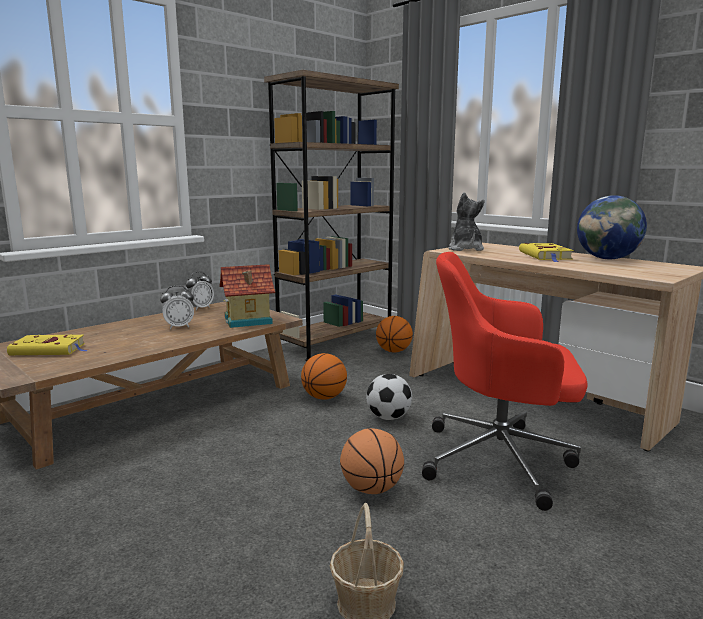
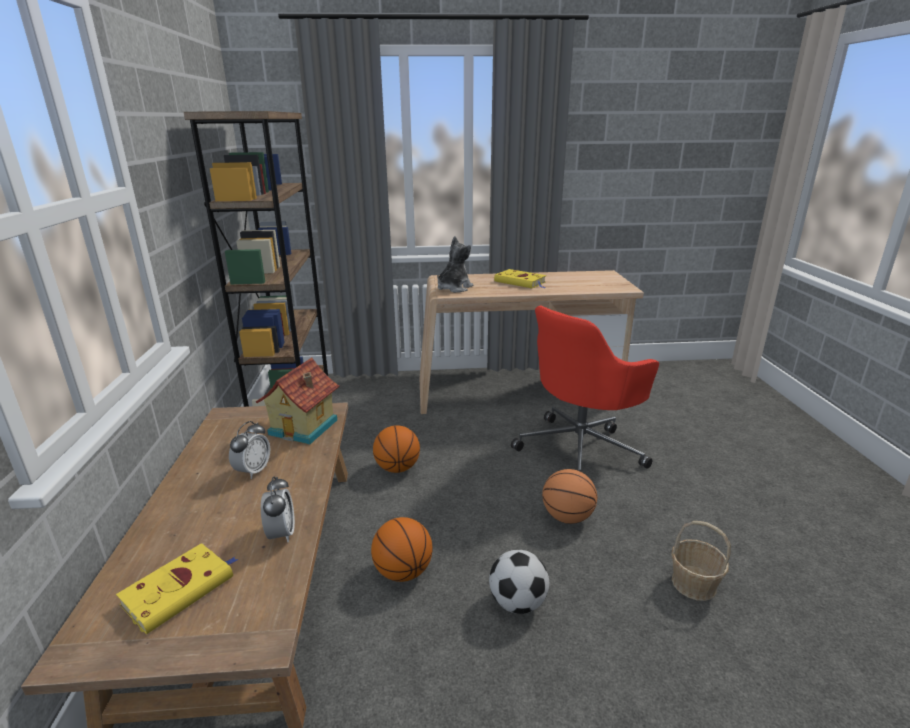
camera: 50 degrees left, 10 degrees up
(200, 308) = (205, 437): alarm clock -> alarm clock (281, 534)
(388, 417) = (473, 458): football -> football (517, 602)
(393, 351) = (361, 396): basketball -> basketball (403, 571)
(465, 249) = (454, 288): plush toy -> plush toy turned 90 degrees clockwise
(607, 259) = (556, 275): globe -> none

